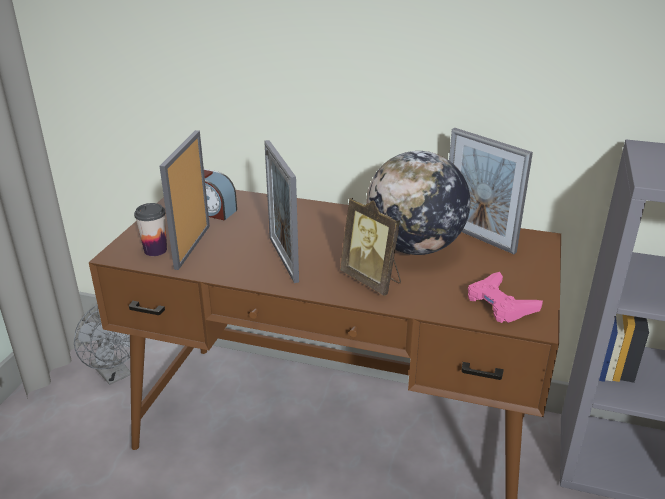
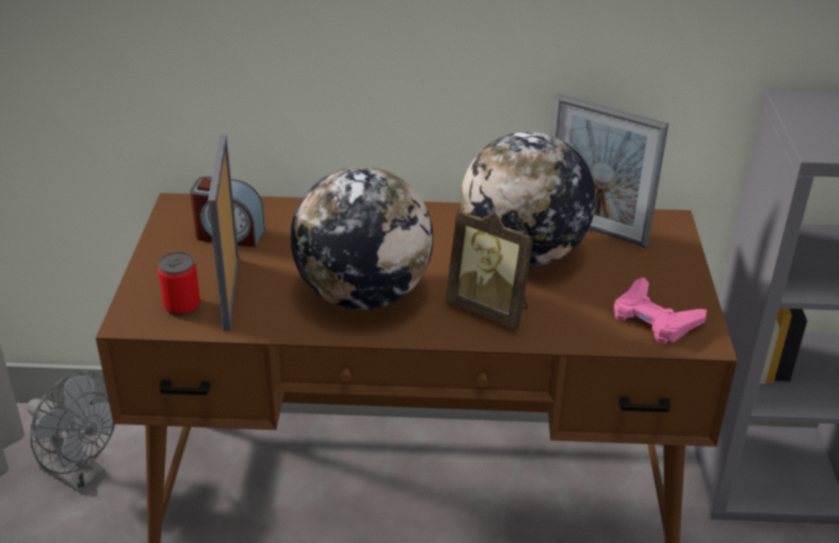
camera: 15 degrees left, 5 degrees up
(155, 250) = (182, 306): cup -> can
(283, 259) = (363, 295): picture frame -> globe

